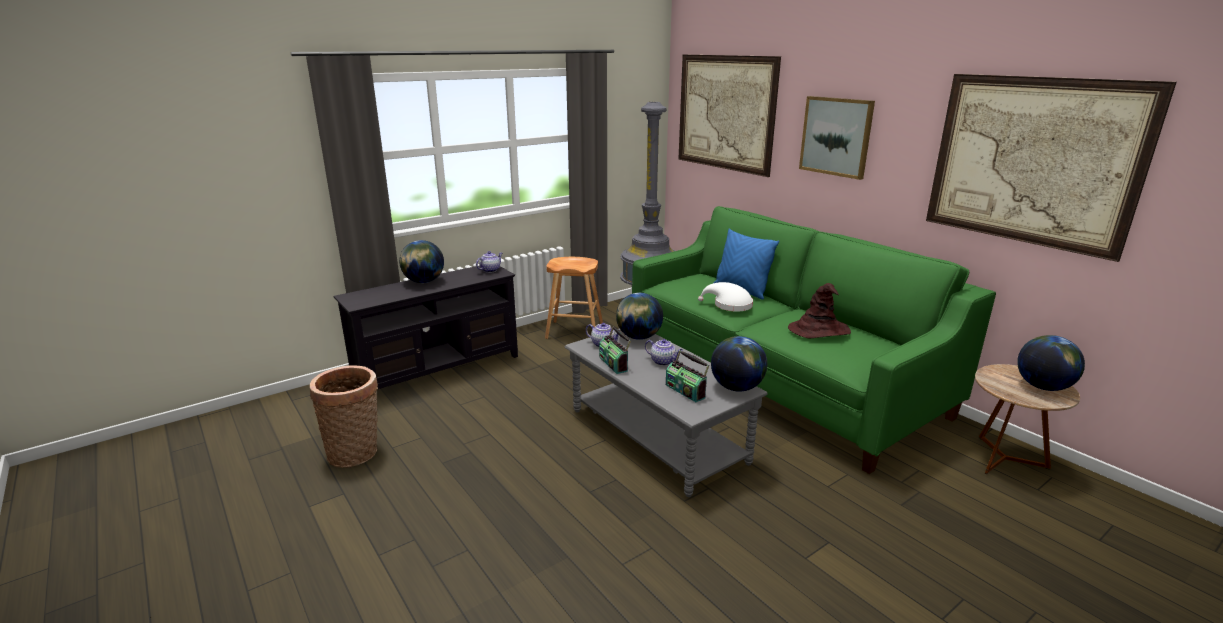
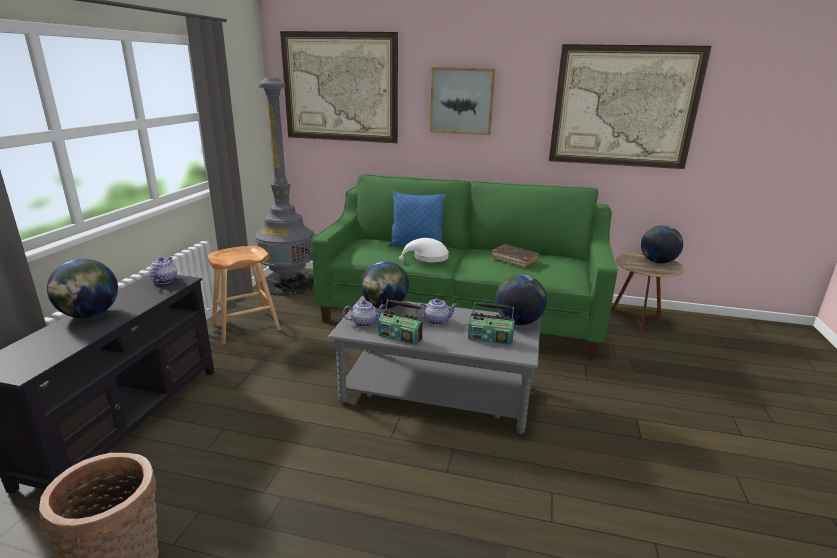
camera: 40 degrees left, 0 degrees up
(819, 330) = (514, 260): brown hat -> brown book

